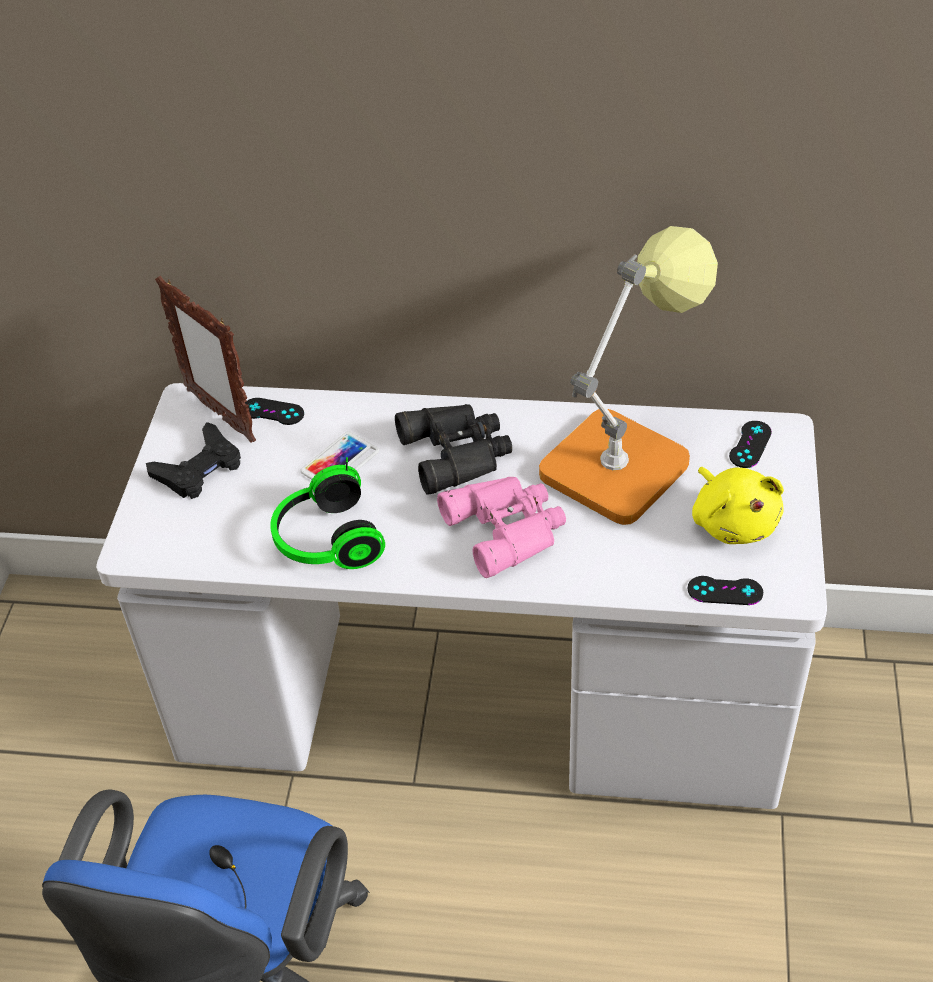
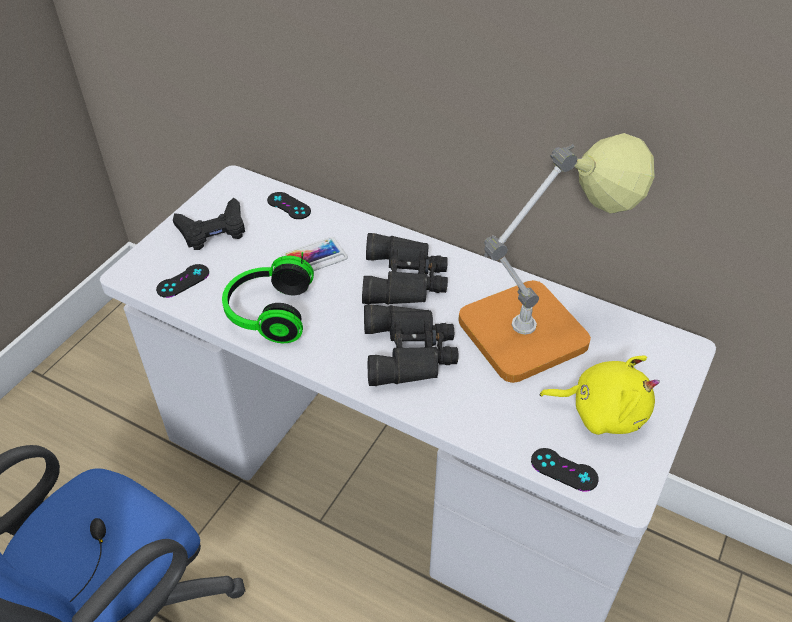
camera: 20 degrees right, 0 degrees up
(220, 415) = (251, 197): picture frame -> none
(508, 528) = (411, 351): pink binoculars -> black binoculars
(733, 521) = (602, 411): yellow plush toy -> yellow plush toy turned 75 degrees counterclockwise
(750, 444) = (649, 350): black game controller -> black game controller (183, 281)

